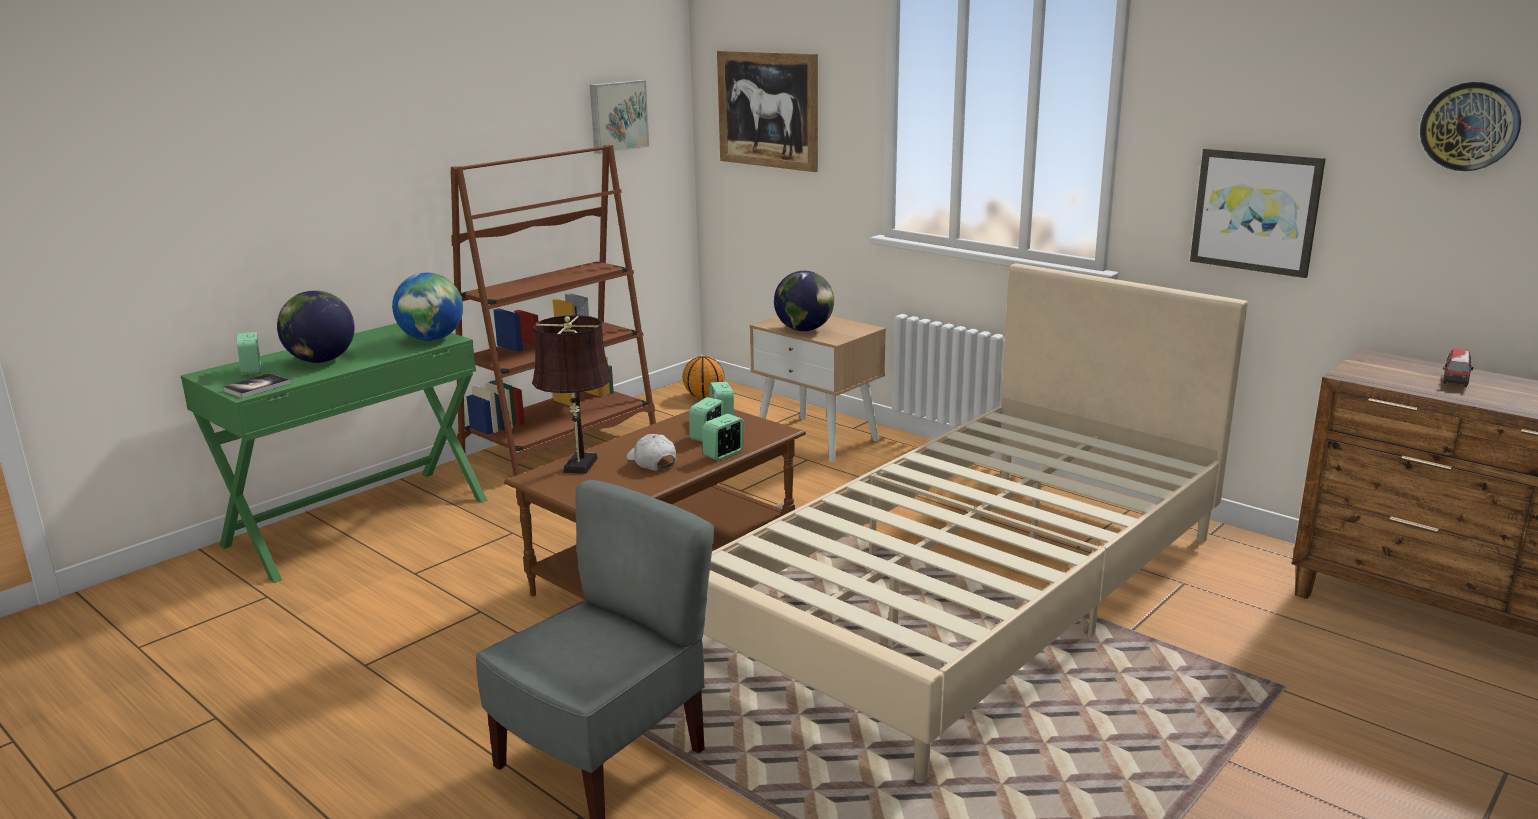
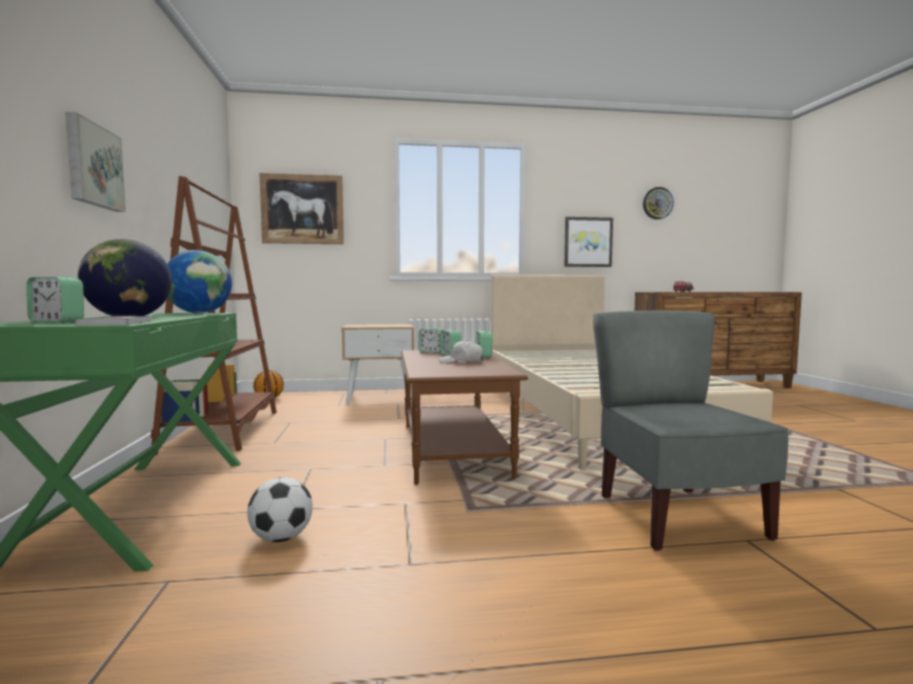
camera: 50 degrees left, 15 degrees down
(359, 598) = (281, 538): none -> football
(579, 467) = (432, 368): brown table lamp -> none
(617, 116) = (210, 198): picture -> picture (92, 166)
(804, 330) = (377, 326): globe -> none

